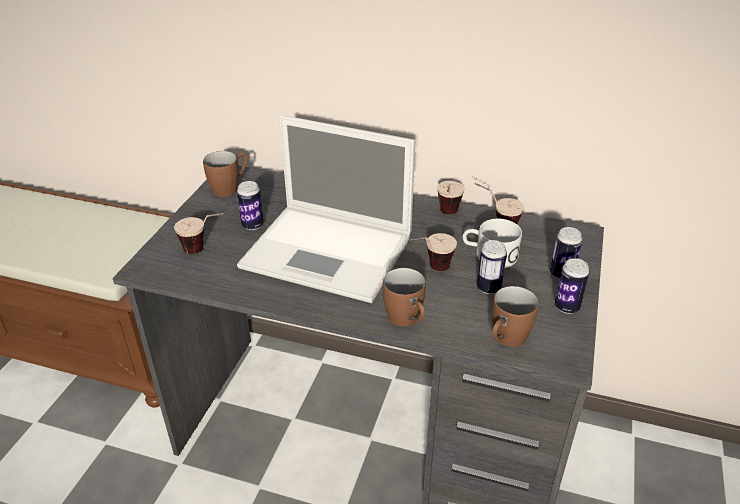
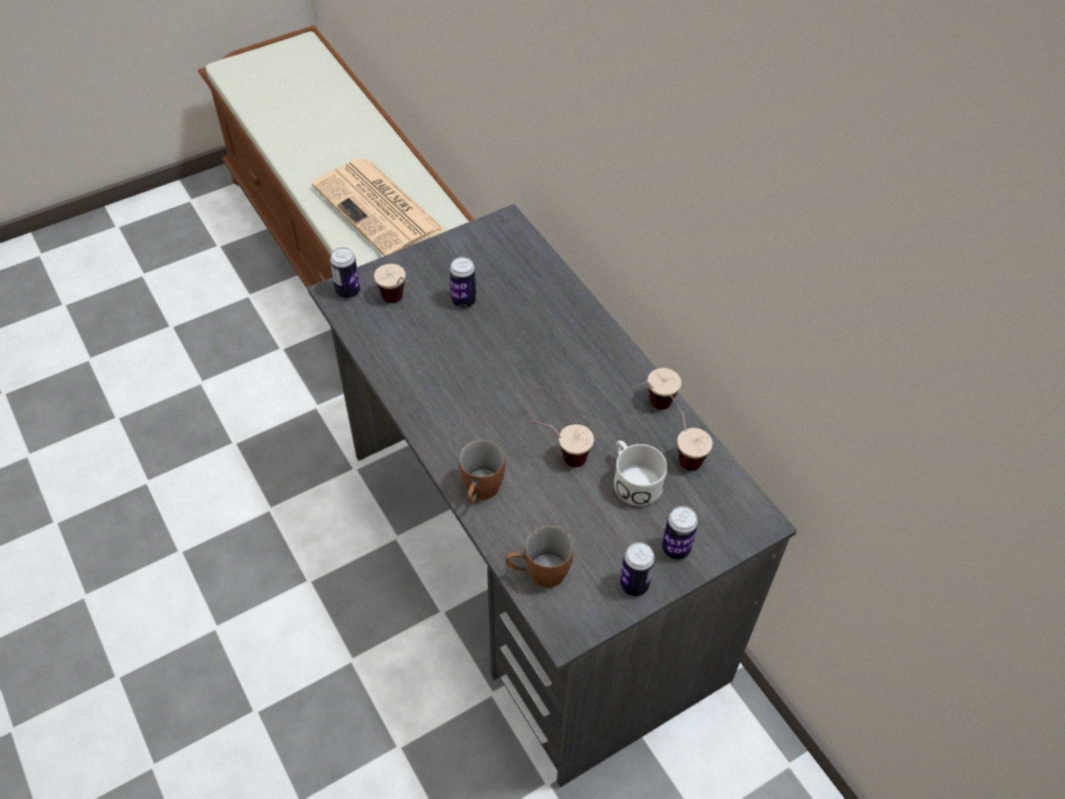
camera: 40 degrees right, 15 degrees up
(89, 240) = (380, 209): none -> newspaper
(230, 187) = (489, 241): brown mug -> none
(330, 252) = (496, 377): laptop -> none
(488, 288) = (588, 513): can -> can (348, 291)

